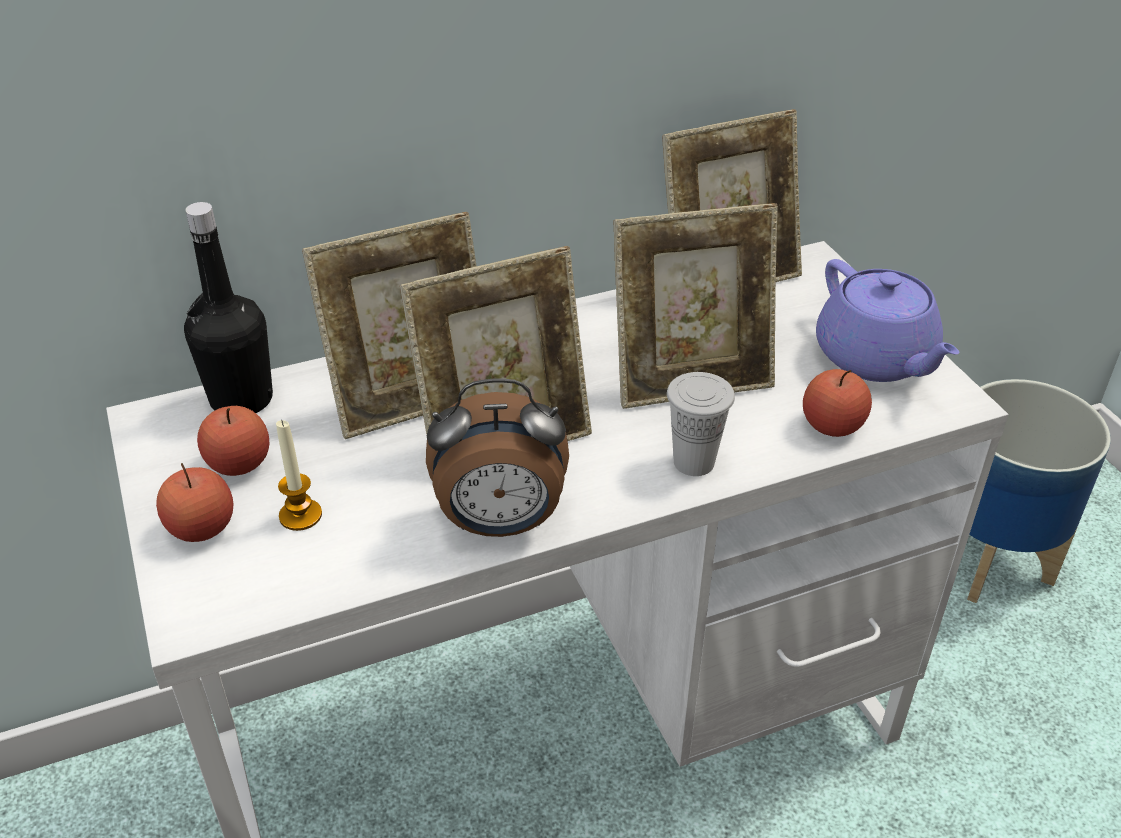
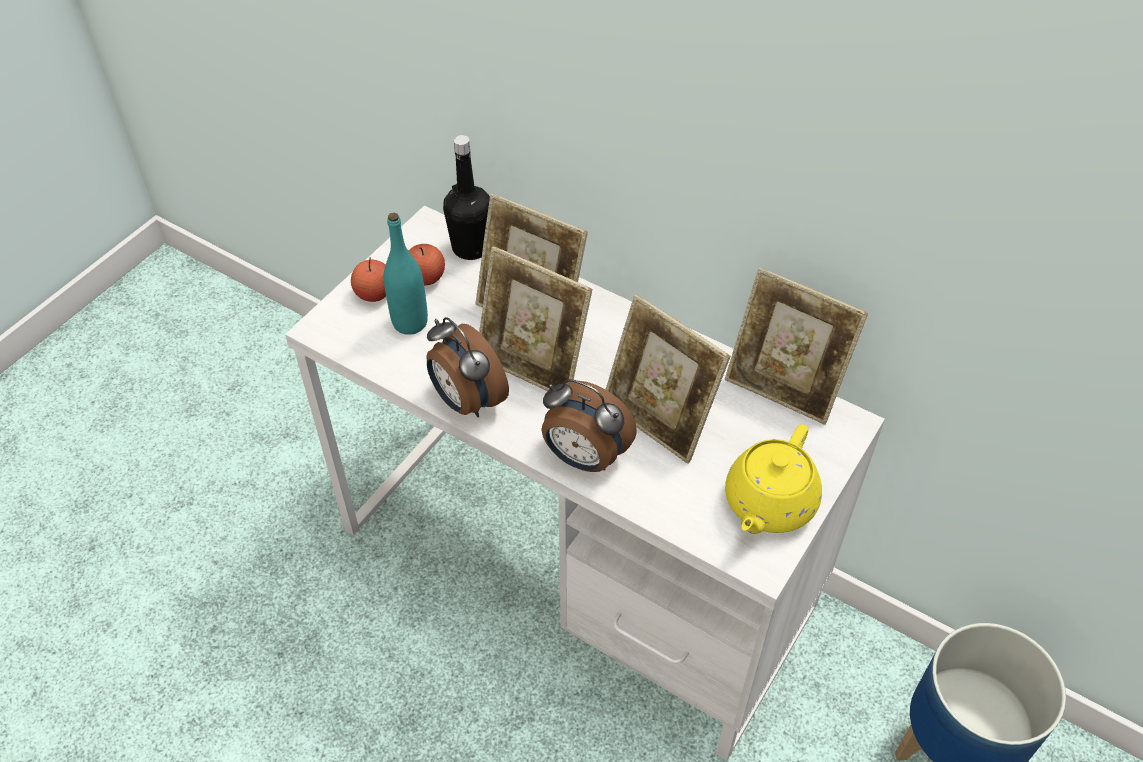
camera: 55 degrees right, 10 degrees up
(300, 515) = (410, 322): candle -> turquoise bottle
(694, 462) = (584, 458): white cup -> alarm clock
(832, 425) = (676, 509): apple -> none
(876, 358) = (768, 504): purple teapot -> yellow teapot

